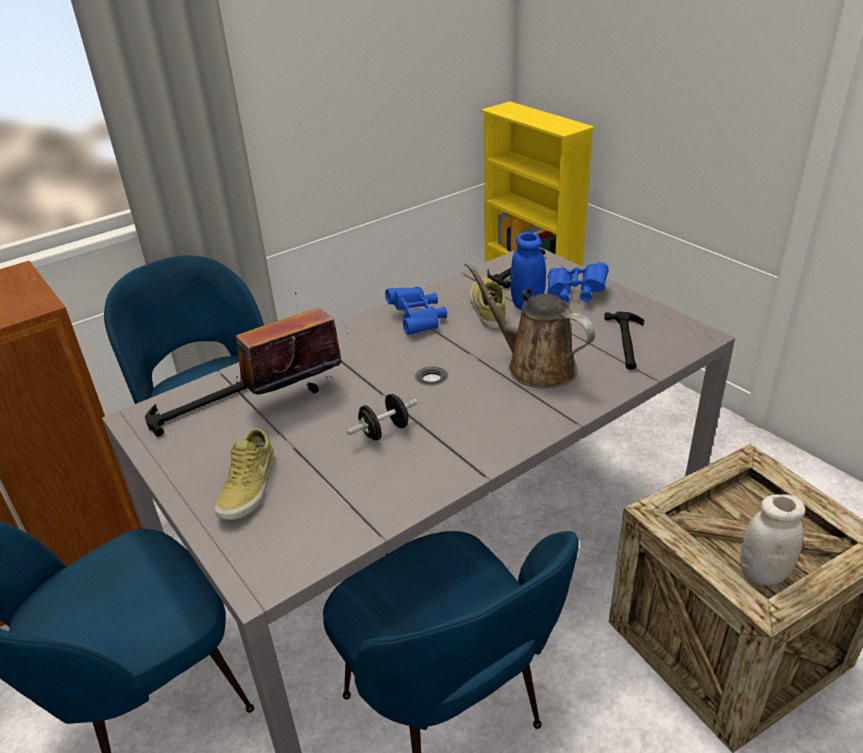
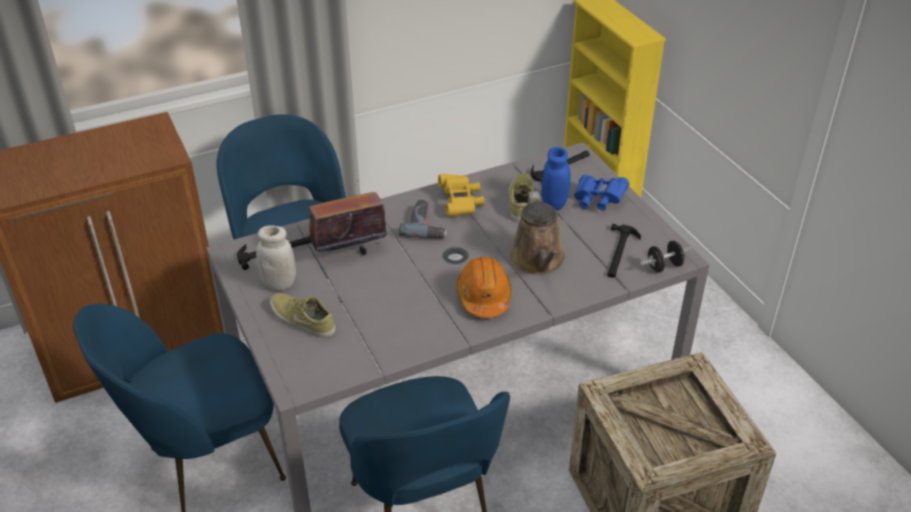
camera: 10 degrees right, 5 degrees up
(249, 487) = (301, 320): beige shoe -> beige shoe turned 105 degrees clockwise
(384, 431) = (406, 295): black dumbbell -> black dumbbell (664, 266)
(385, 349) = (427, 225): none -> power drill
(418, 319) = (461, 203): blue binoculars -> yellow binoculars
(485, 416) = (484, 296): none -> orange hard hat
(535, 366) = (538, 261): brown watering can -> brown watering can turned 150 degrees counterclockwise
(762, 573) = (662, 450): white jar -> white jar (279, 283)

